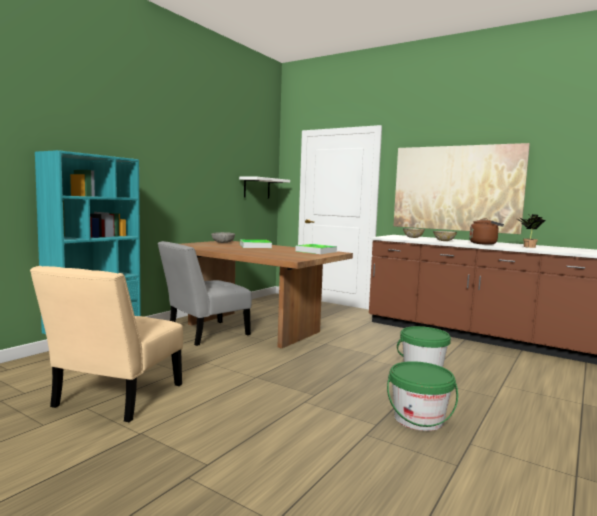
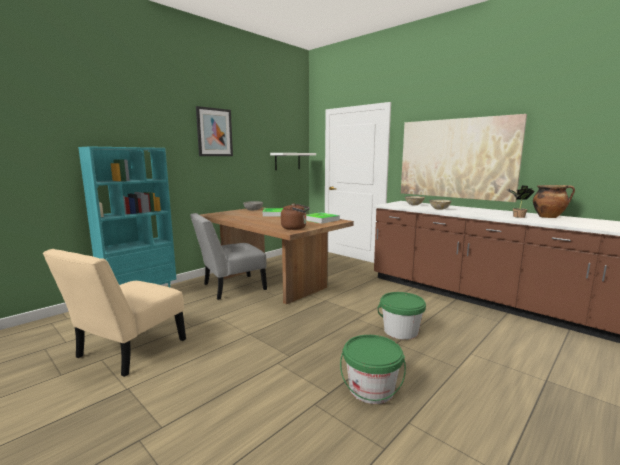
camera: 10 degrees right, 5 degrees up
(182, 147) = (214, 132): none -> picture
(484, 244) = (476, 212): brown kettle -> brown kettle (295, 228)
(557, 247) = (549, 217): none -> cooking pot

